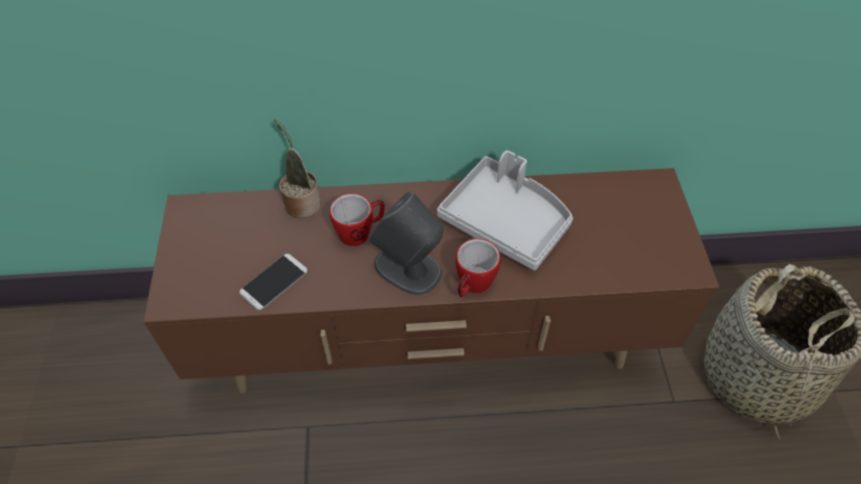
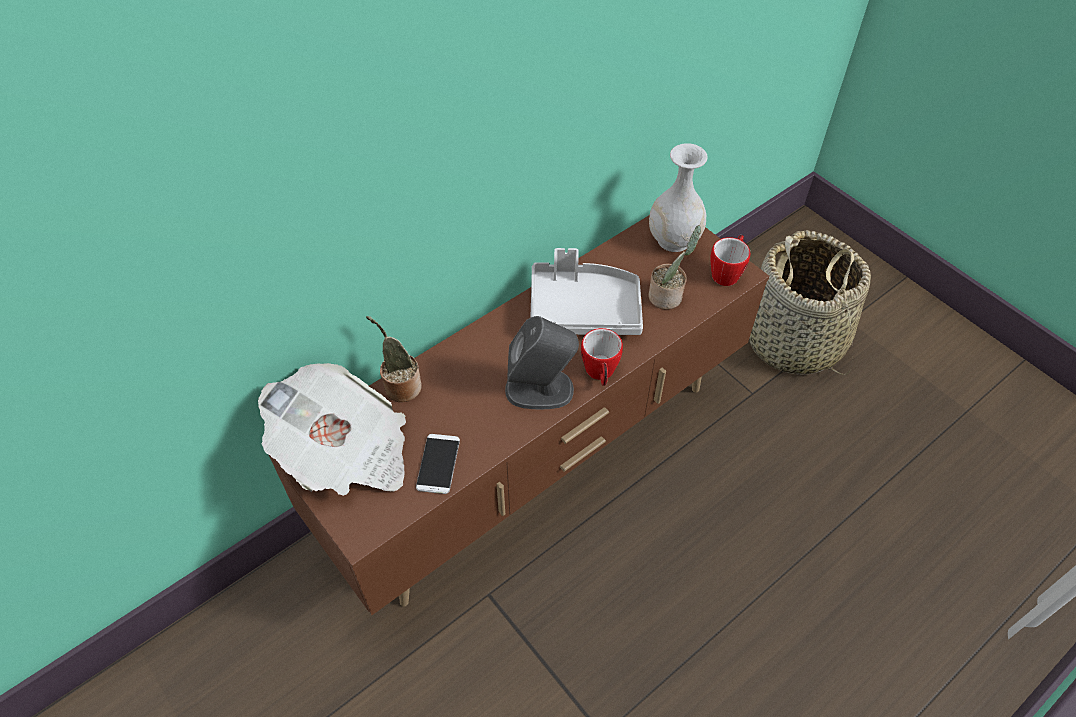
camera: 35 degrees left, 0 degrees up
(216, 231) = (346, 452): none -> newspaper
(360, 232) = (475, 382): mug -> mug (727, 272)
(596, 251) = (668, 296): none -> potted plant
(646, 203) = (674, 239): none -> white vase

